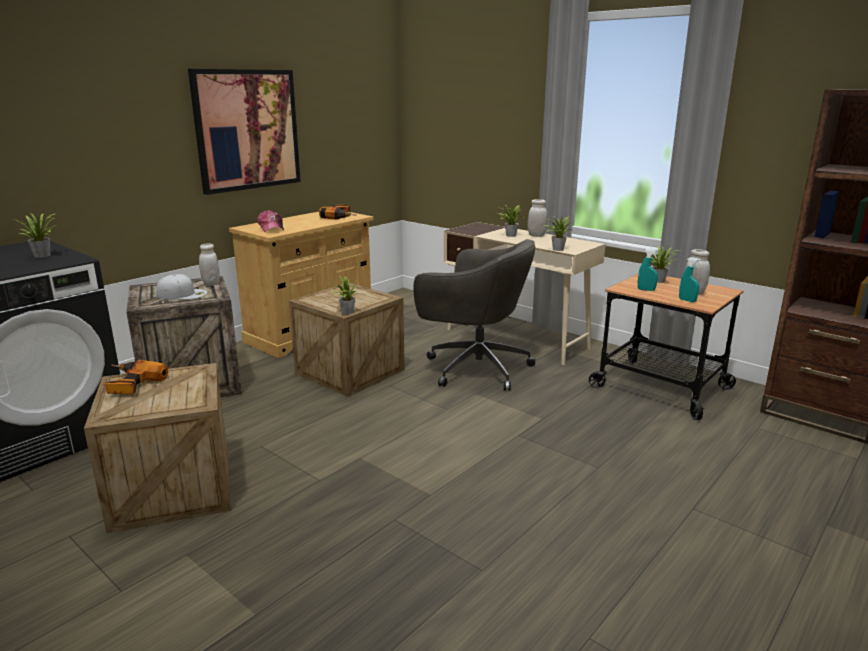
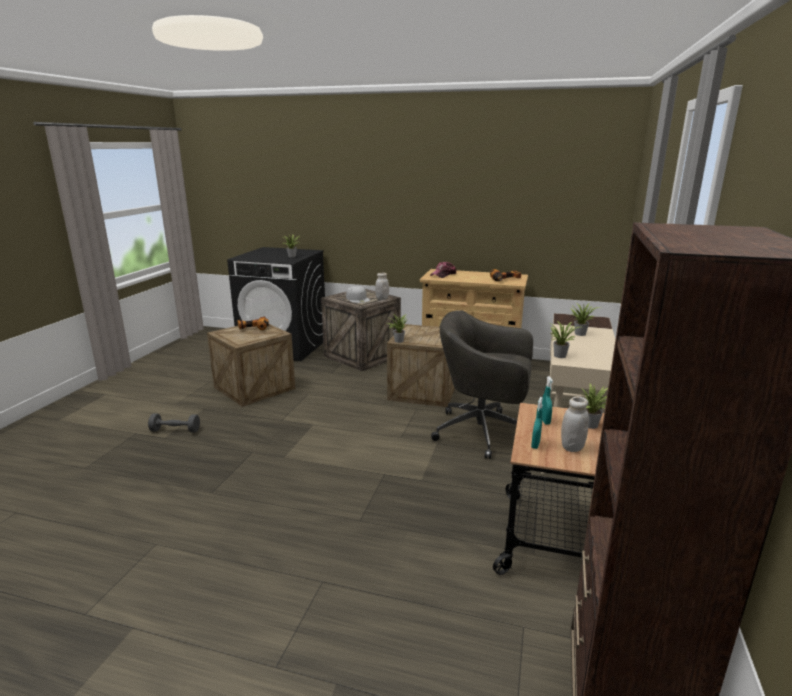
camera: 65 degrees right, 0 degrees up
(241, 597) = (175, 430): none -> grey dumbbell
(247, 130) = (459, 202): picture -> none
(474, 367) = (483, 432): grey office chair -> grey office chair turned 105 degrees clockwise
(536, 235) = (598, 342): white jar -> none

